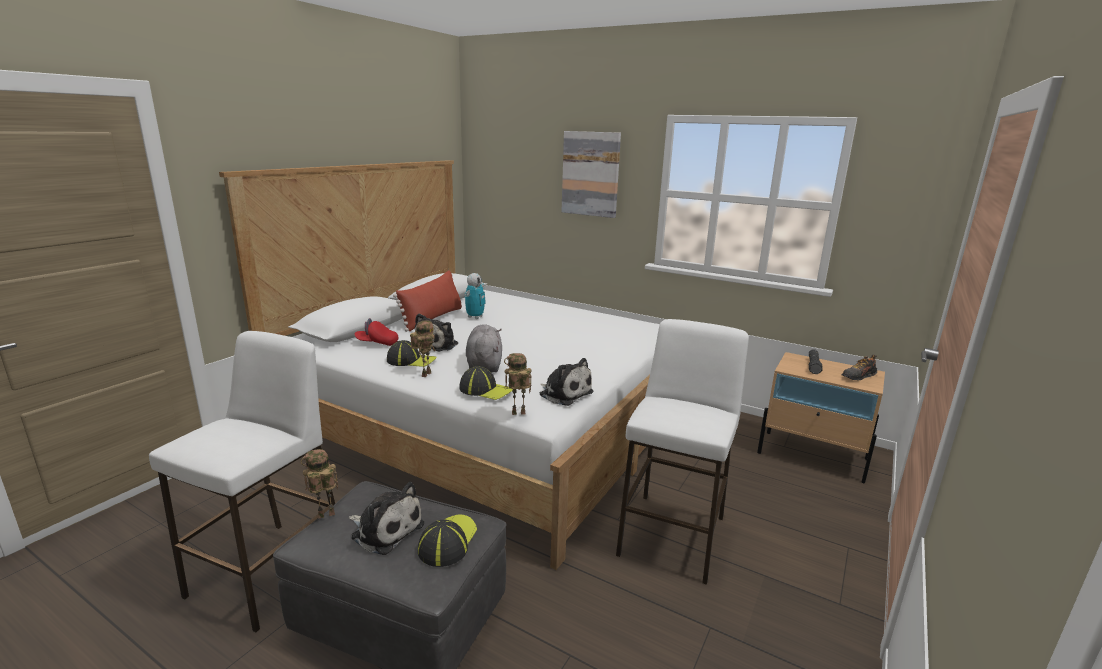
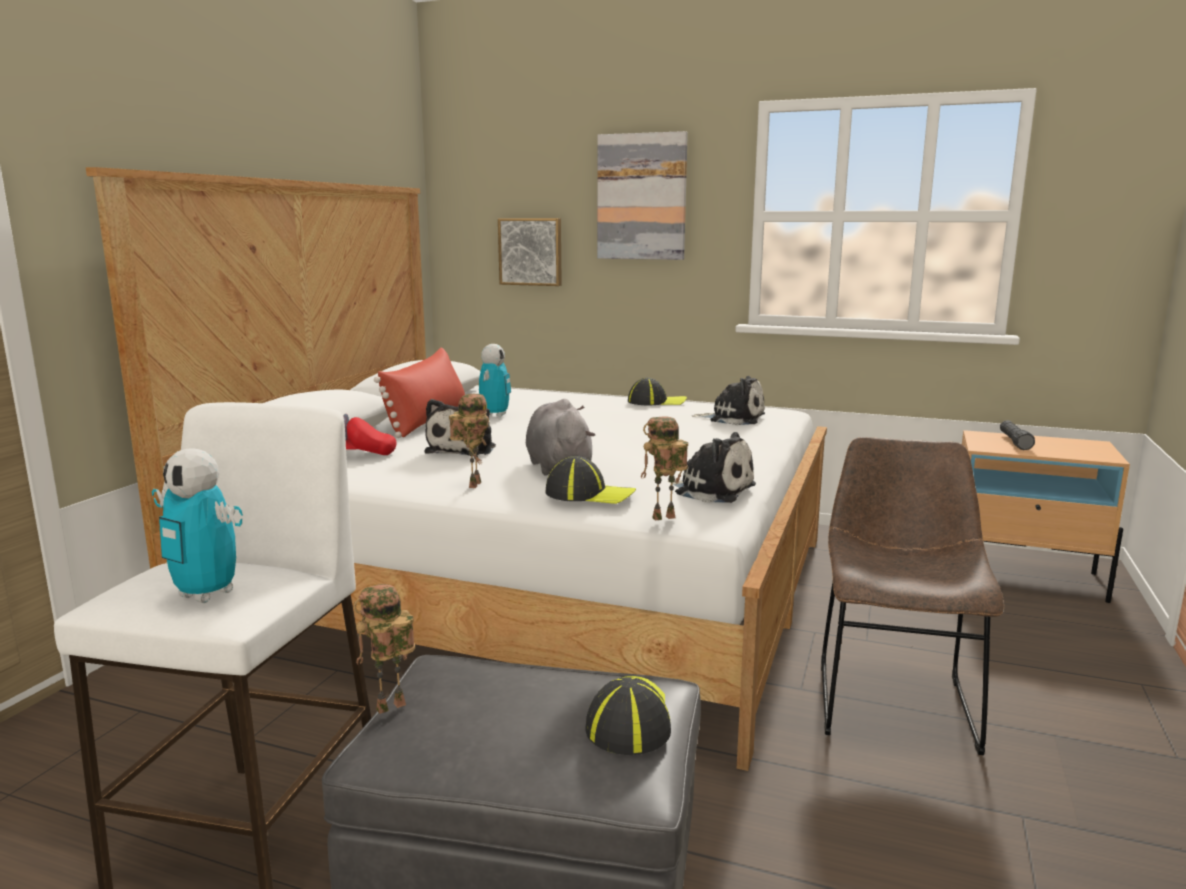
camera: 10 degrees left, 5 degrees down
(224, 447) = (207, 594): none -> toy robot
(385, 530) = (510, 715): plush toy -> plush toy (733, 418)
(411, 360) = (435, 470): cap -> cap (656, 402)
(522, 204) = (531, 251): none -> picture
(672, 535) = (893, 700): white stool -> brown chair
(858, 376) = (1082, 449): shoe -> none

